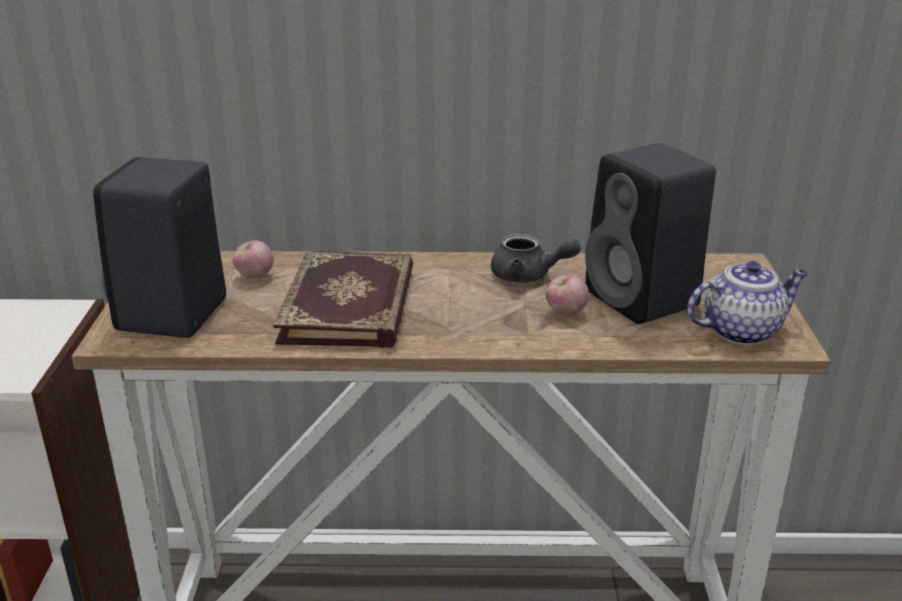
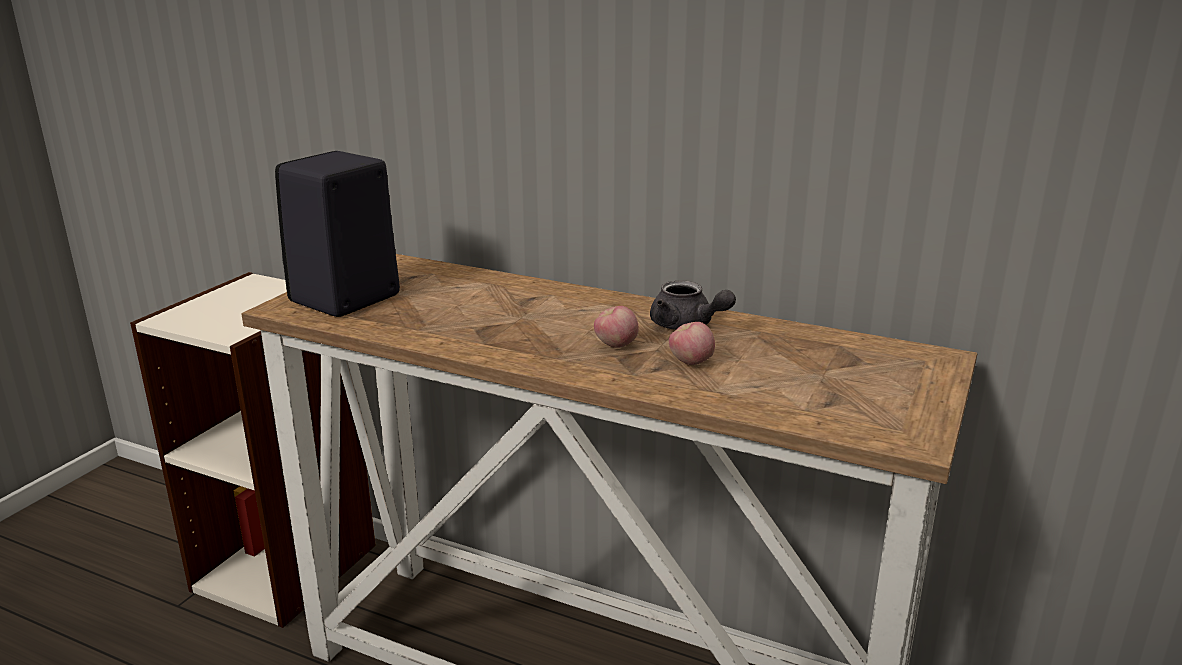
camera: 25 degrees right, 5 degrees down
(254, 276) = (440, 283): apple -> apple (615, 346)
(351, 305) = (496, 318): book -> none
(644, 299) = (787, 368): black speaker -> none
(742, 330) = (869, 416): teapot -> none

